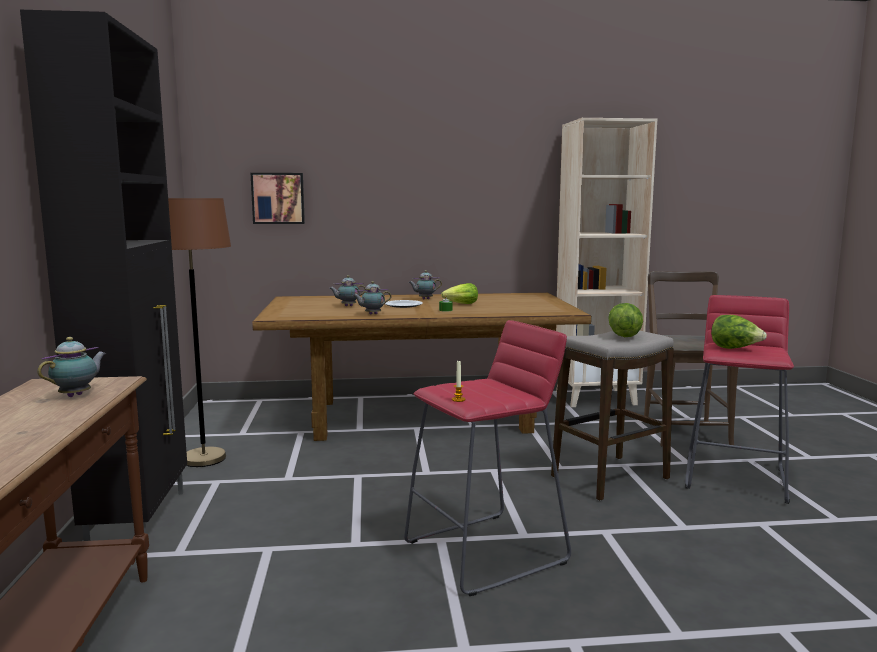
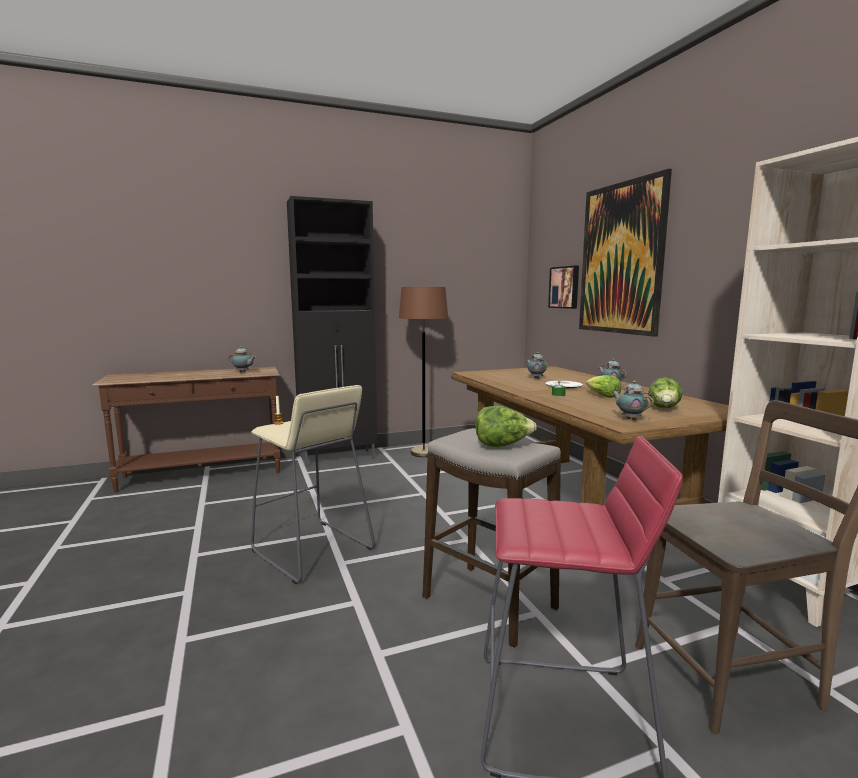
camera: 75 degrees right, 0 degrees up
(372, 170) = (621, 259): none -> picture
(372, 314) = (507, 384): teapot -> teapot (630, 419)
(487, 552) = (312, 551): red stool -> beige stool
(735, 349) = (552, 513): lettuce -> lettuce (664, 409)

